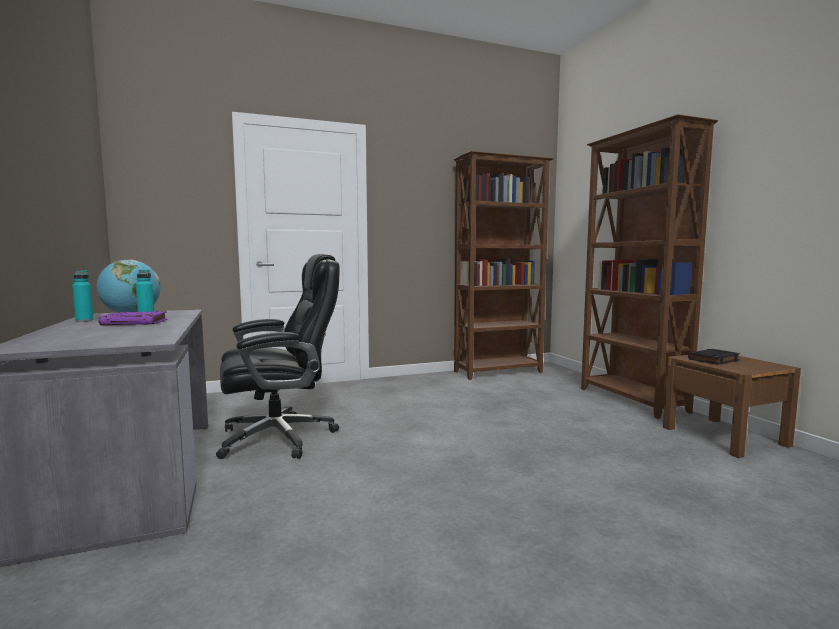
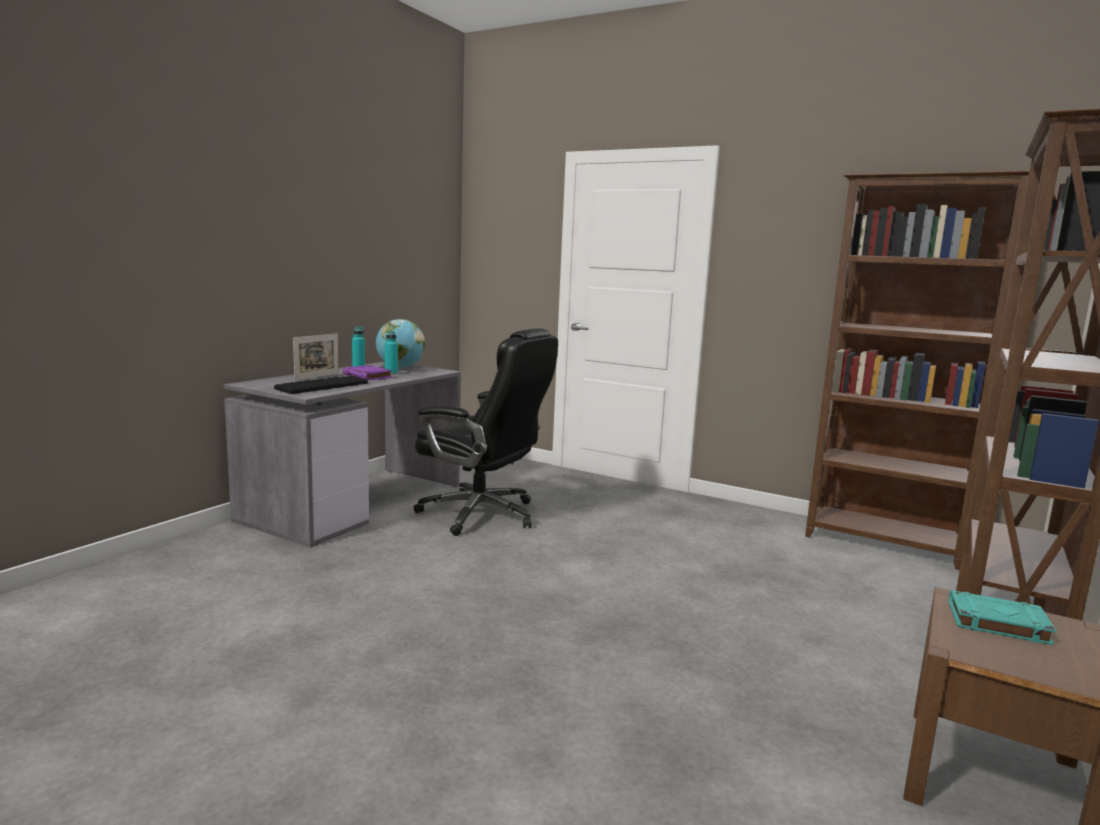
camera: 50 degrees right, 5 degrees up
(74, 331) = (317, 376): none -> picture frame
(130, 334) = (322, 386): none -> keyboard
(713, 360) = (996, 623): black book -> turquoise book

